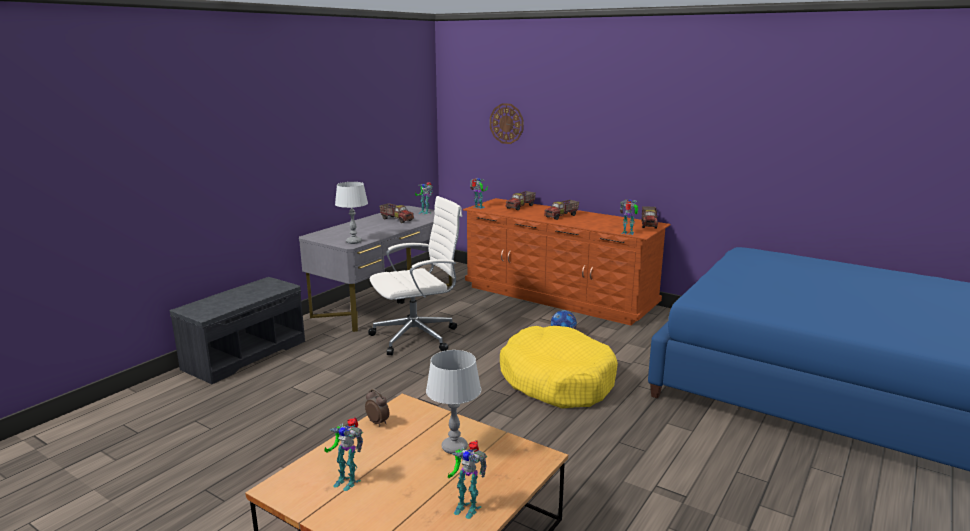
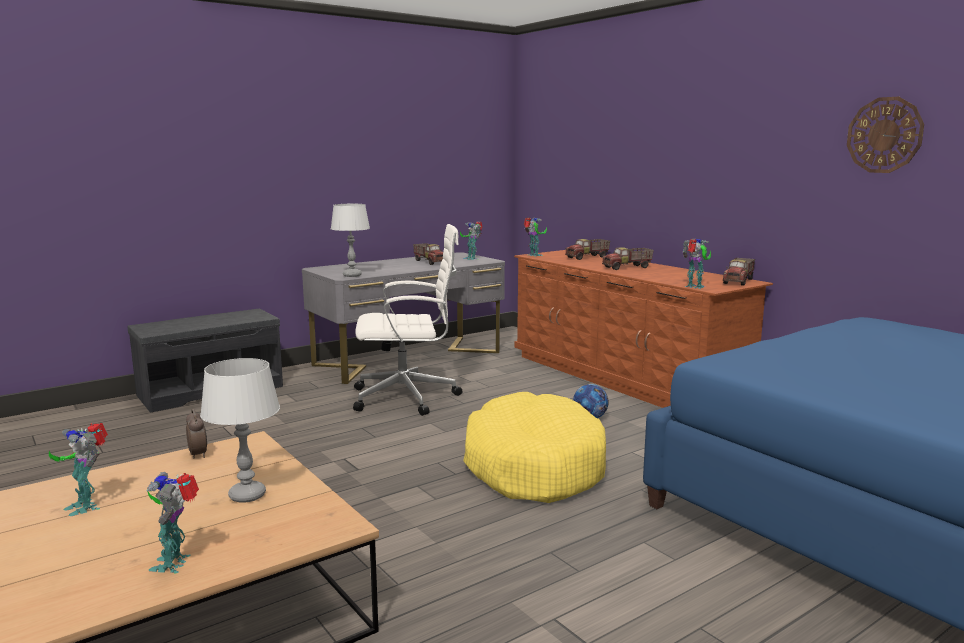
camera: 20 degrees right, 5 degrees down
(467, 507) = (175, 562): toy robot -> toy robot turned 45 degrees clockwise
(506, 123) = (584, 153): wall clock -> wall clock (884, 135)

